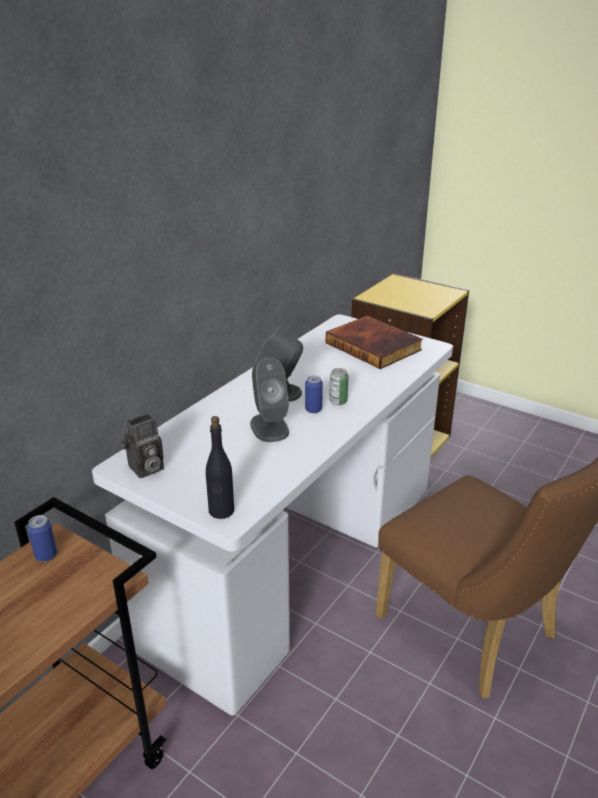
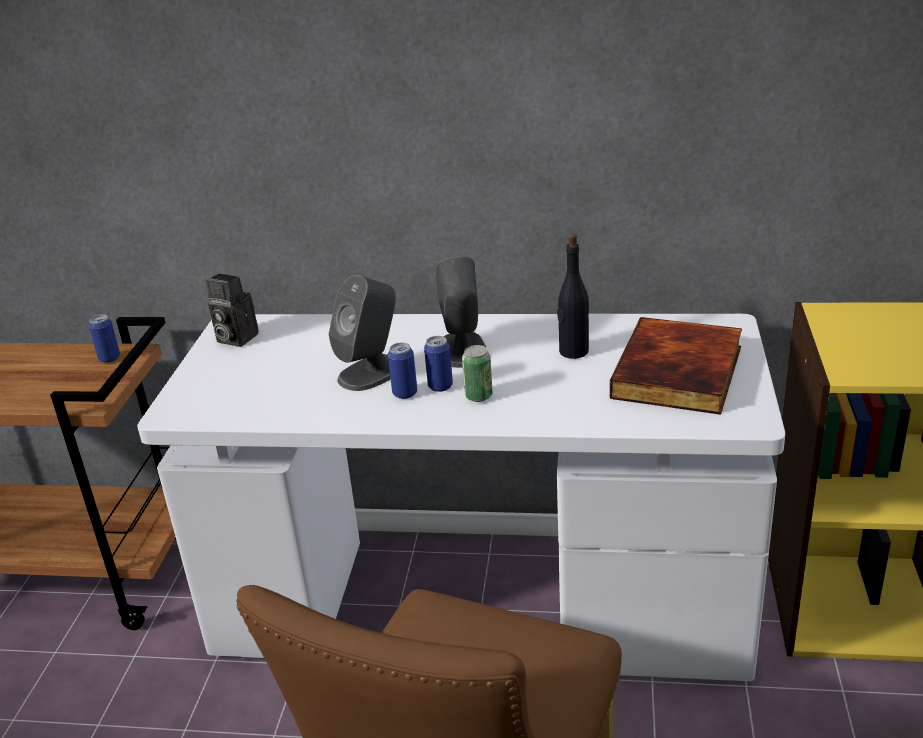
camera: 65 degrees right, 0 degrees up
(221, 511) = (183, 404): black bottle -> black bottle (573, 352)
(308, 422) = (405, 393): none -> can

